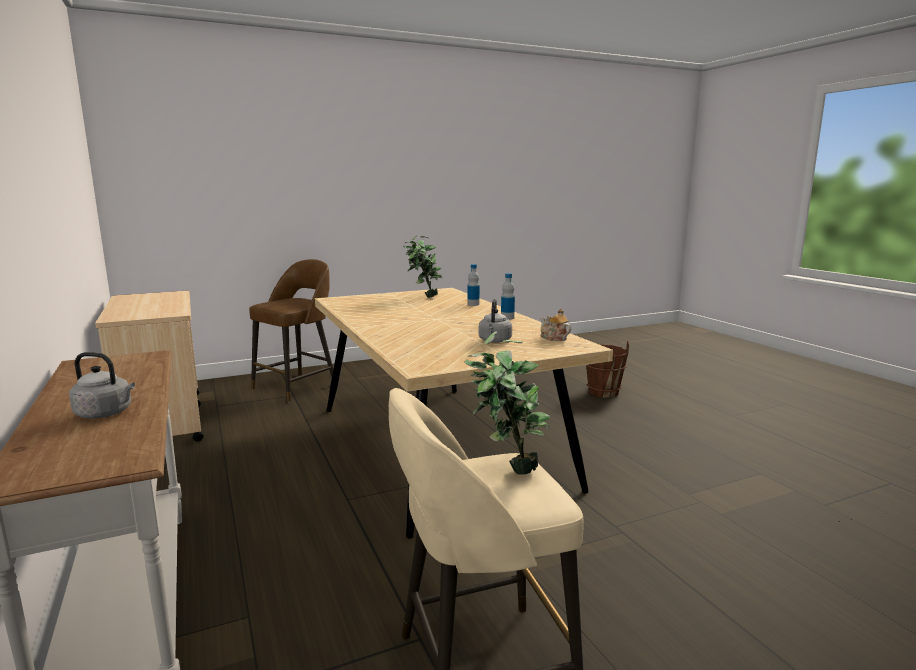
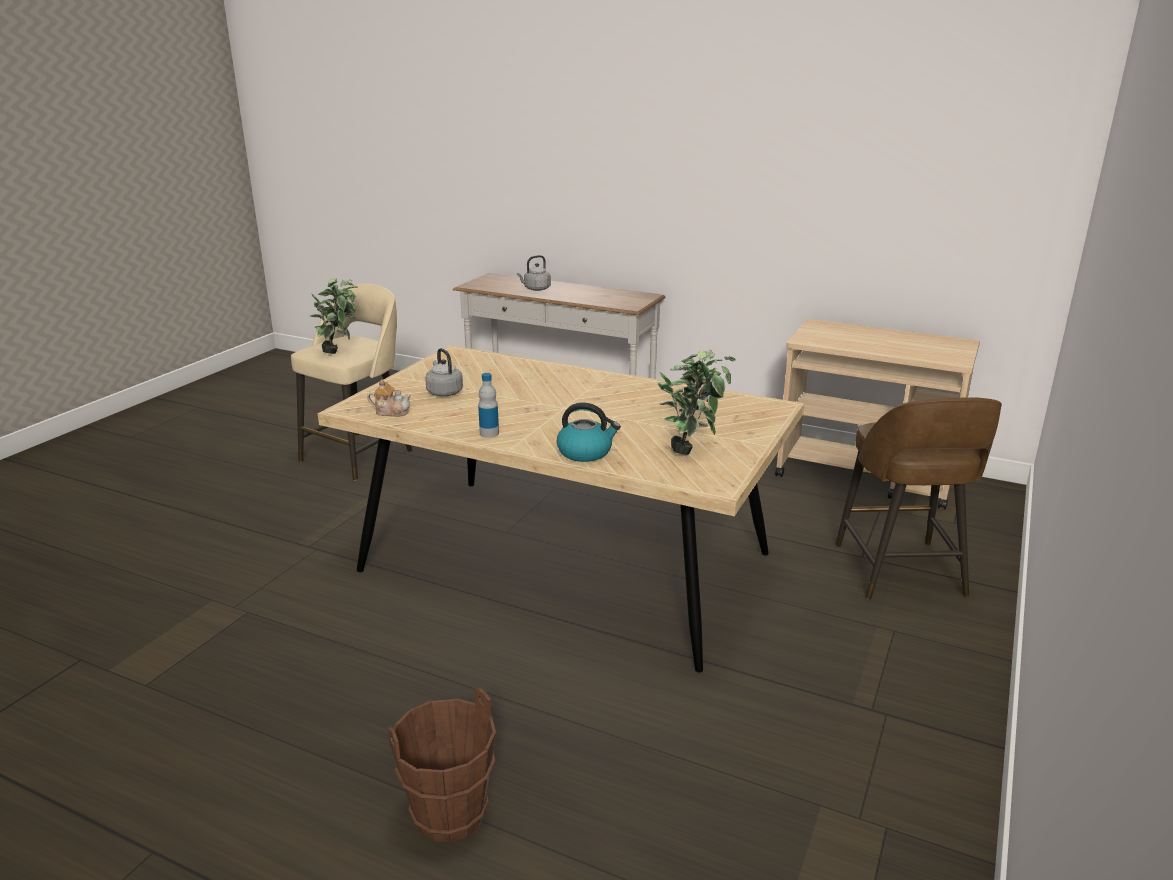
camera: 140 degrees right, 10 degrees up
(473, 304) = (585, 452): bottle -> kettle

